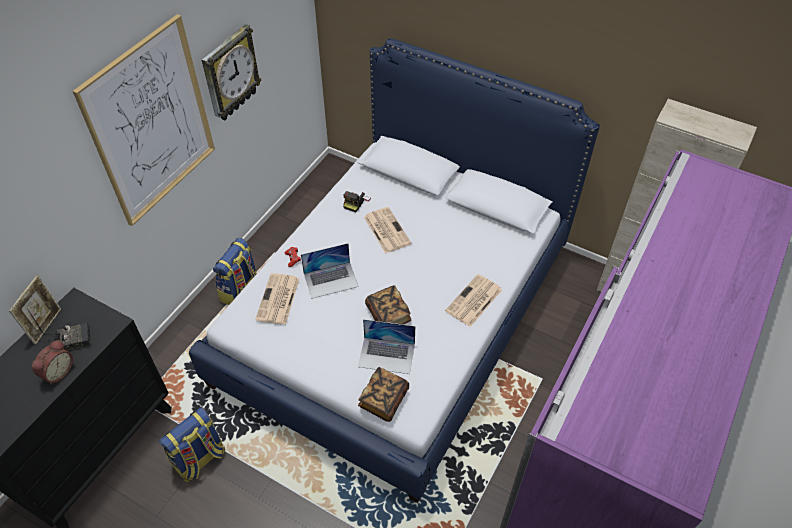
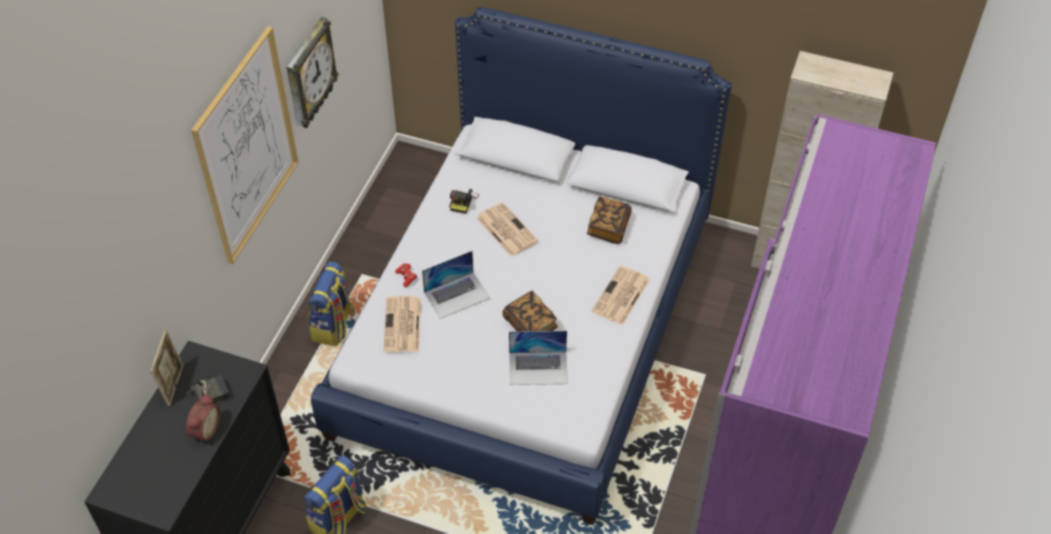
camera: 10 degrees left, 0 degrees up
(383, 400) = (545, 414): book -> book (608, 227)

